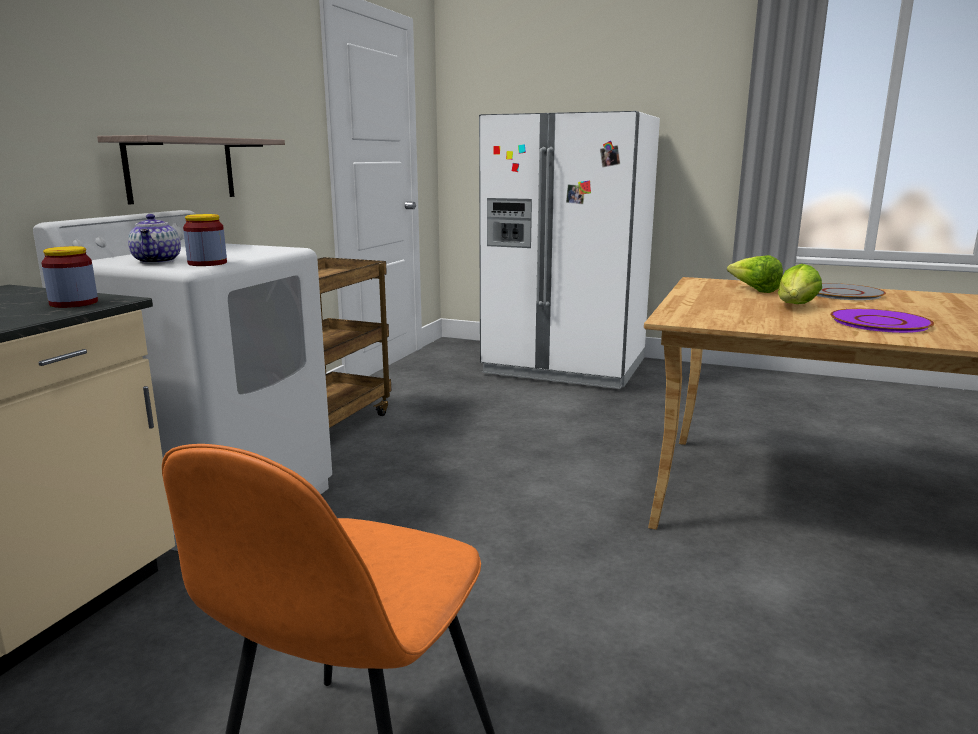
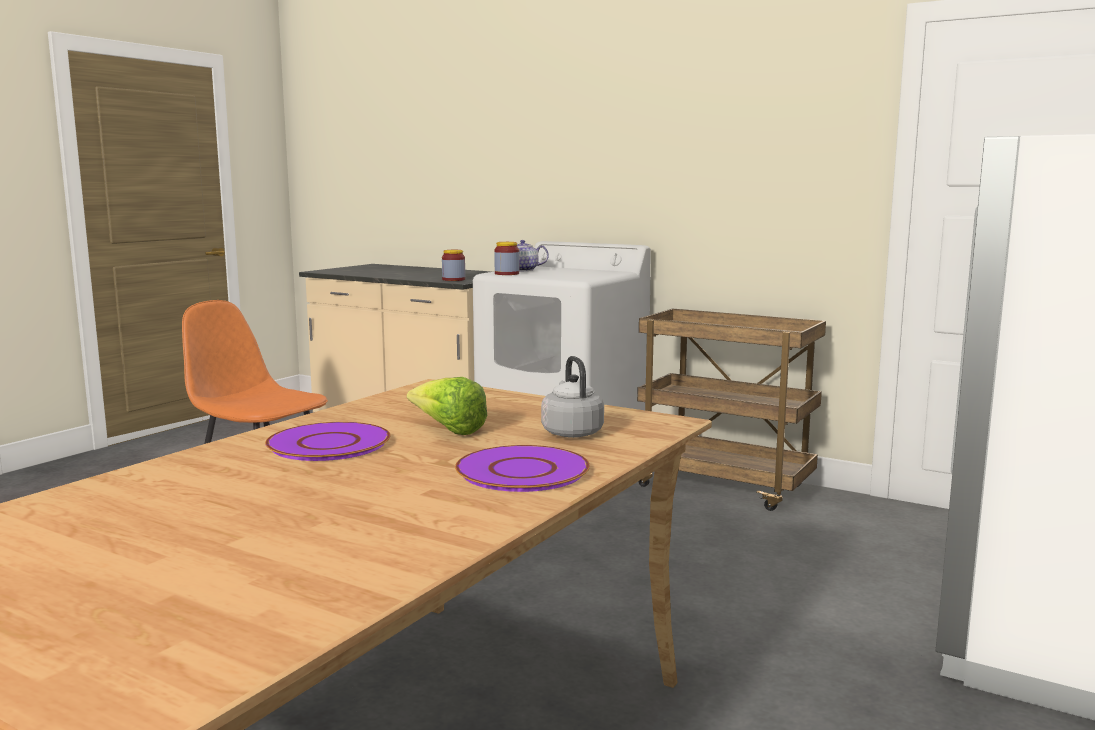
camera: 100 degrees right, 5 degrees down
(181, 169) = (664, 213): shelf -> none
(754, 290) = (571, 432): lettuce -> grey kettle
(843, 293) = (521, 471): grey plate -> purple plate

